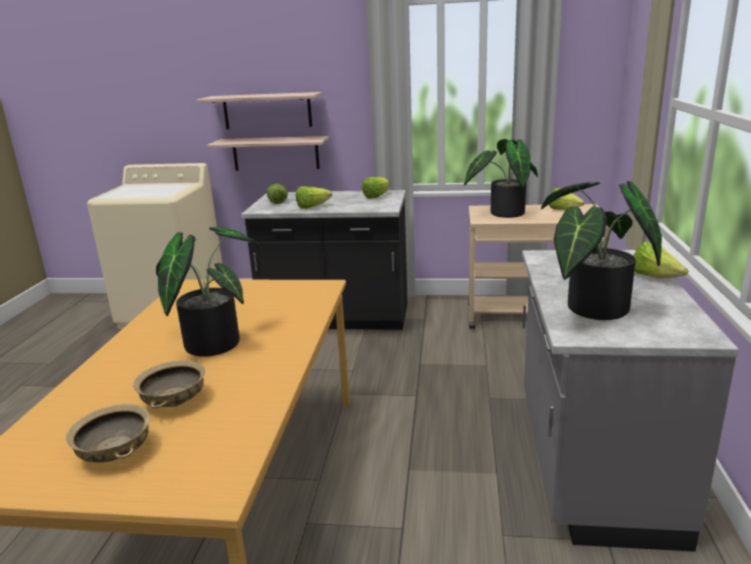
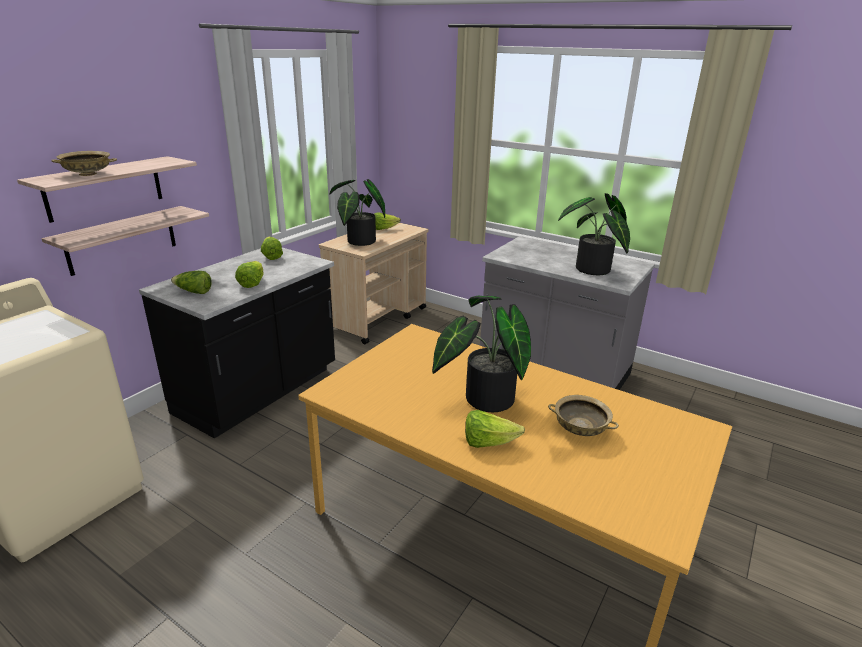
camera: 65 degrees left, 5 degrees up
(115, 453) = (646, 463): beige bowl -> beige bowl (88, 174)
(655, 278) = (563, 247): lettuce -> lettuce (488, 443)

